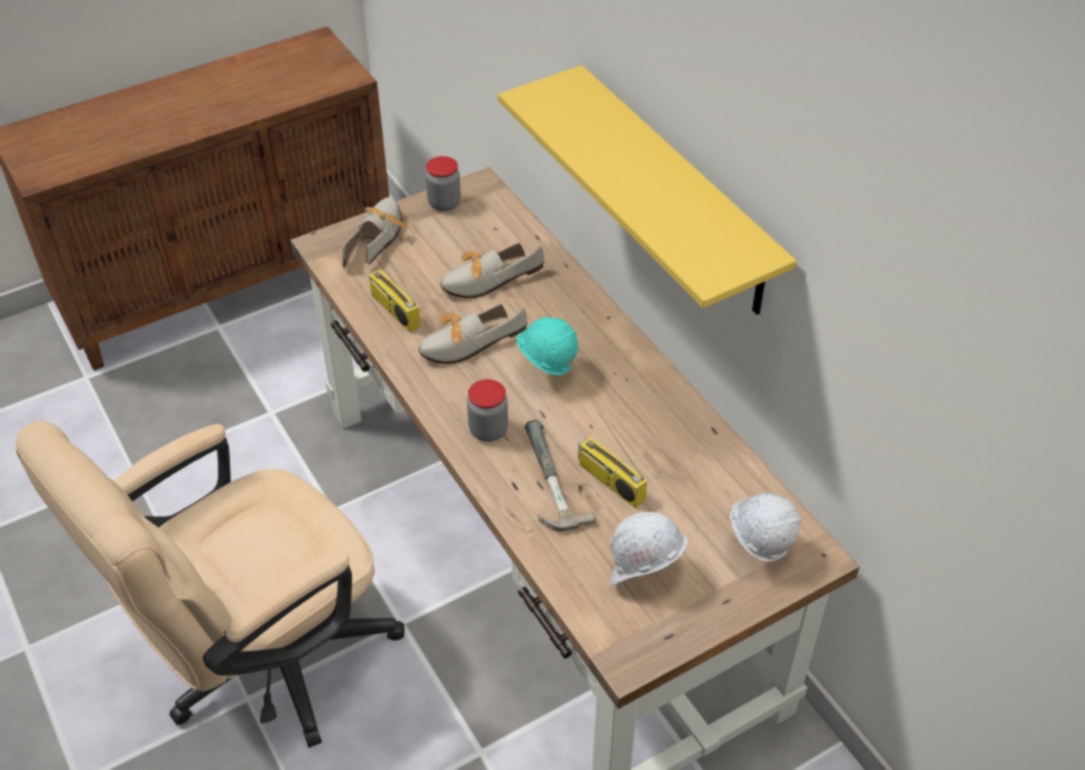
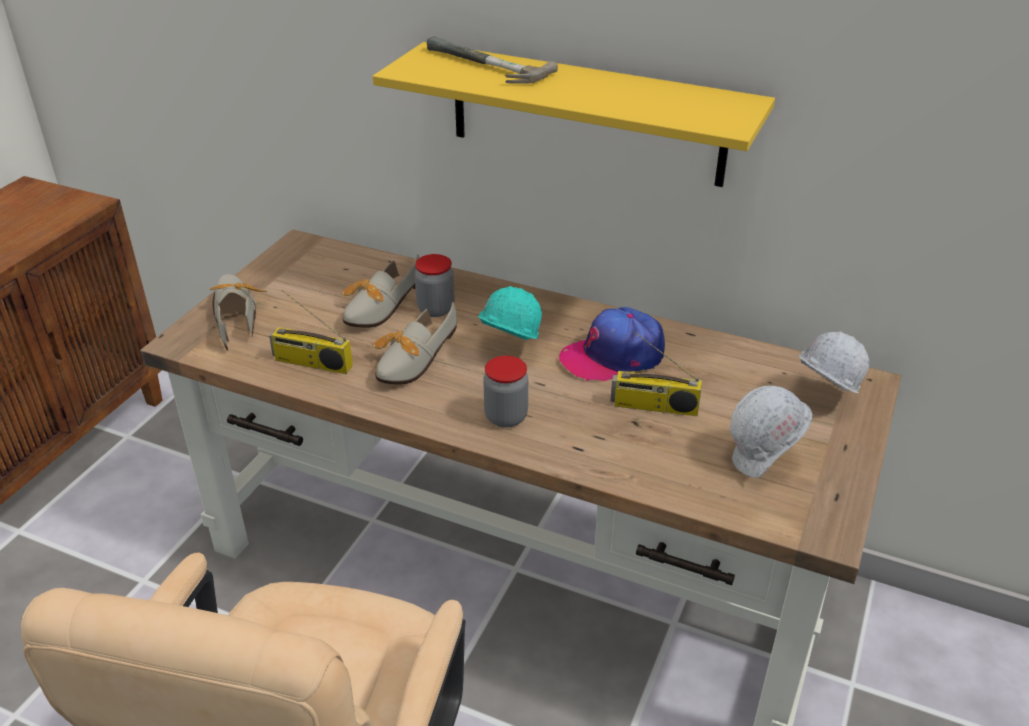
camera: 35 degrees left, 10 degrees down
(444, 203) = (277, 267): jar -> jar (436, 309)
(544, 480) = (598, 432): hammer -> hammer (480, 67)
(625, 418) = (613, 356): none -> cap

